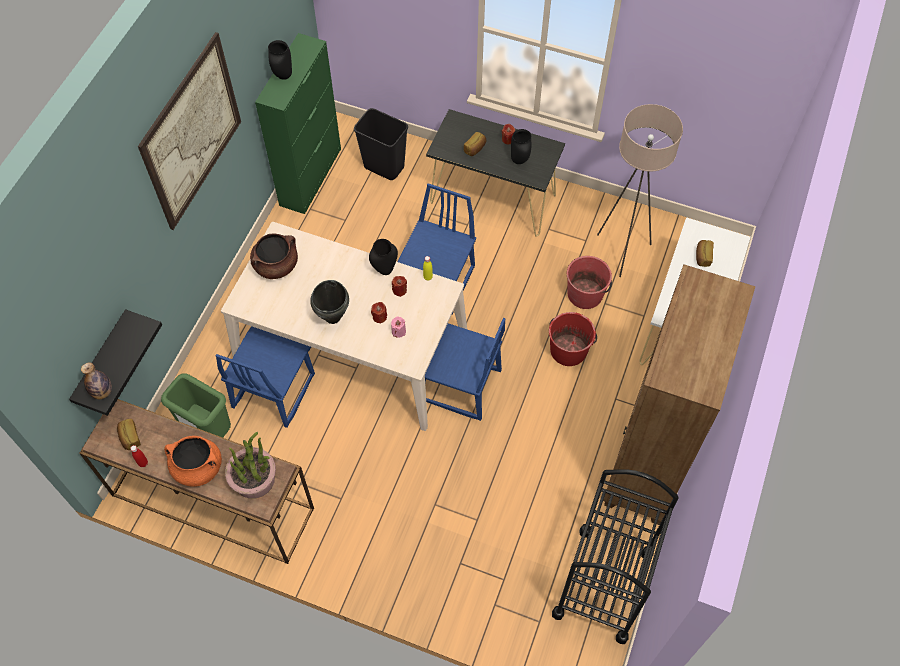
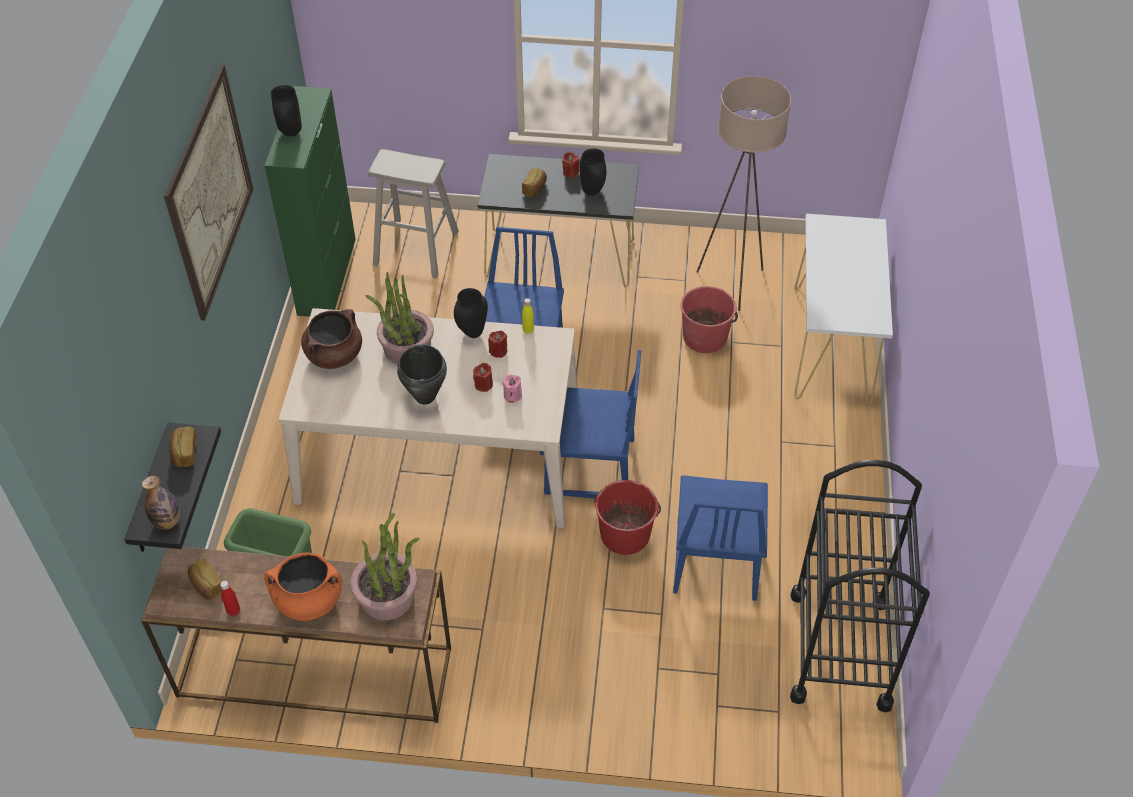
camera: 15 degrees left, 10 degrees down
(273, 390) = (354, 524): blue chair -> blue chair (714, 561)
(331, 272) = (406, 348): none -> potted plant
(385, 167) = (416, 248): black trash can -> beige stool
(568, 350) = (706, 400): red bucket -> red bucket (625, 534)
(645, 465) = (842, 505): brown bookcase -> none
(702, 257) = (840, 250): bread -> bread (184, 453)

